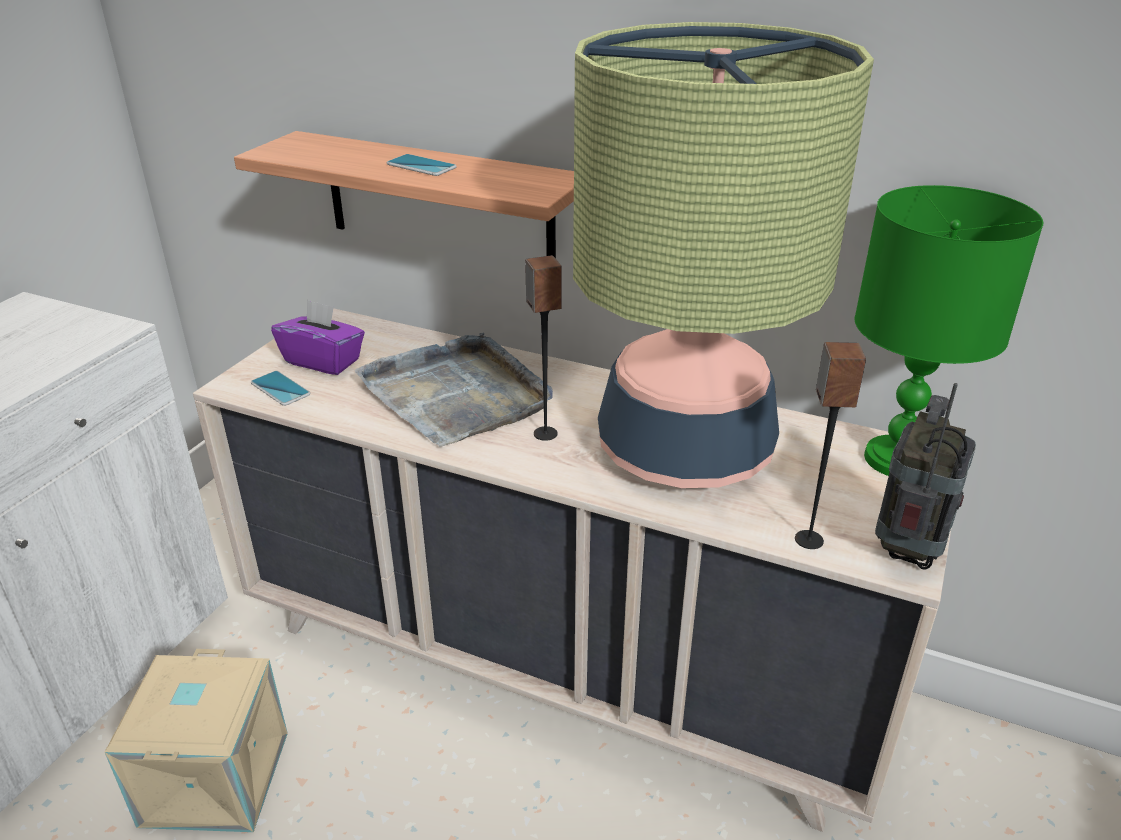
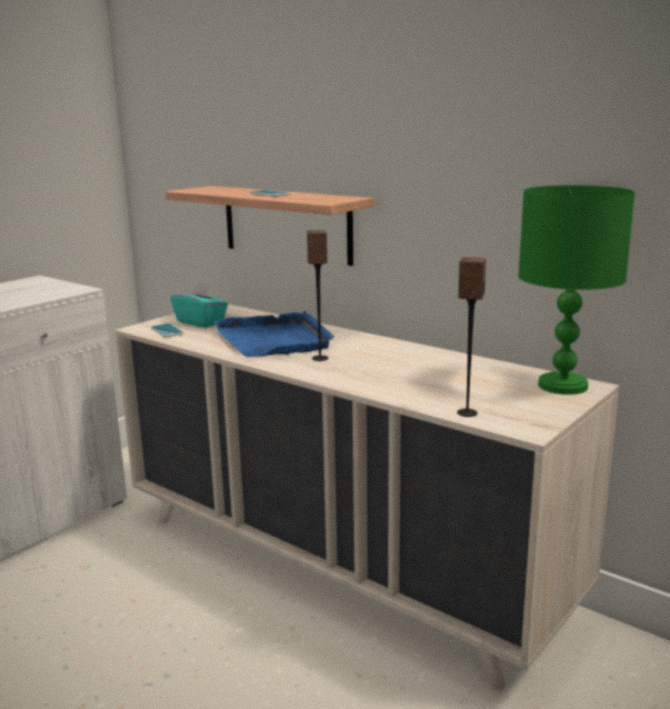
camera: 15 degrees right, 15 degrees down
(218, 779) = (80, 591): beige storage box -> none
(323, 361) = (201, 322): purple tissue box -> turquoise tissue box
(457, 394) = (275, 339): grey tray -> blue tray
(685, 450) = (409, 371): table lamp -> none
(908, 549) = (537, 423): radio -> none

